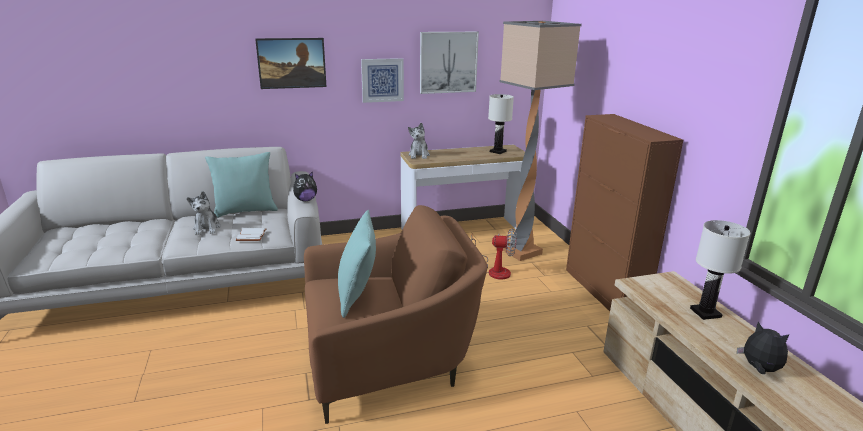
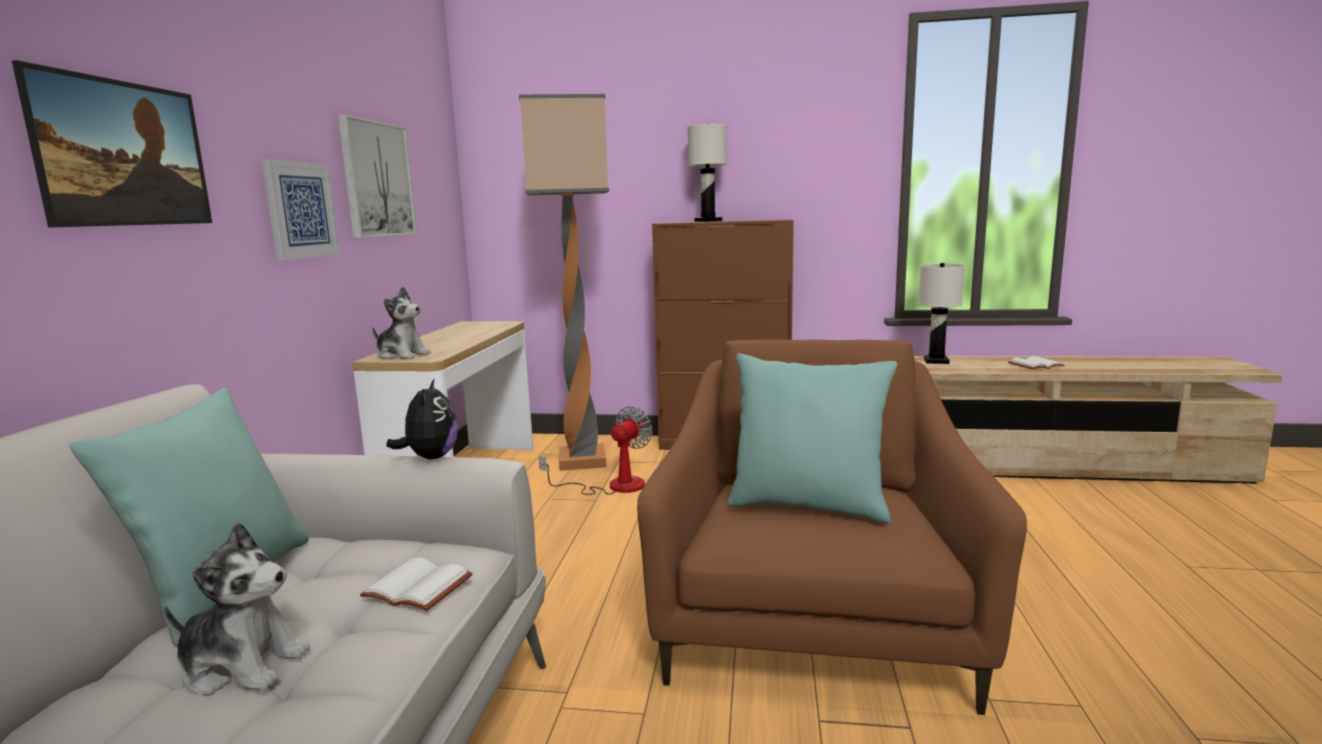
camera: 65 degrees left, 10 degrees down
(498, 151) = (478, 328): white table lamp -> white table lamp (708, 221)
(759, 369) = (1036, 365): plush toy -> white book

